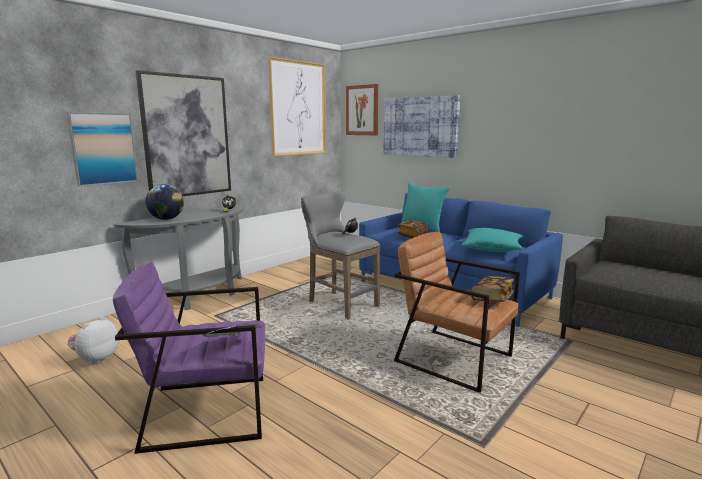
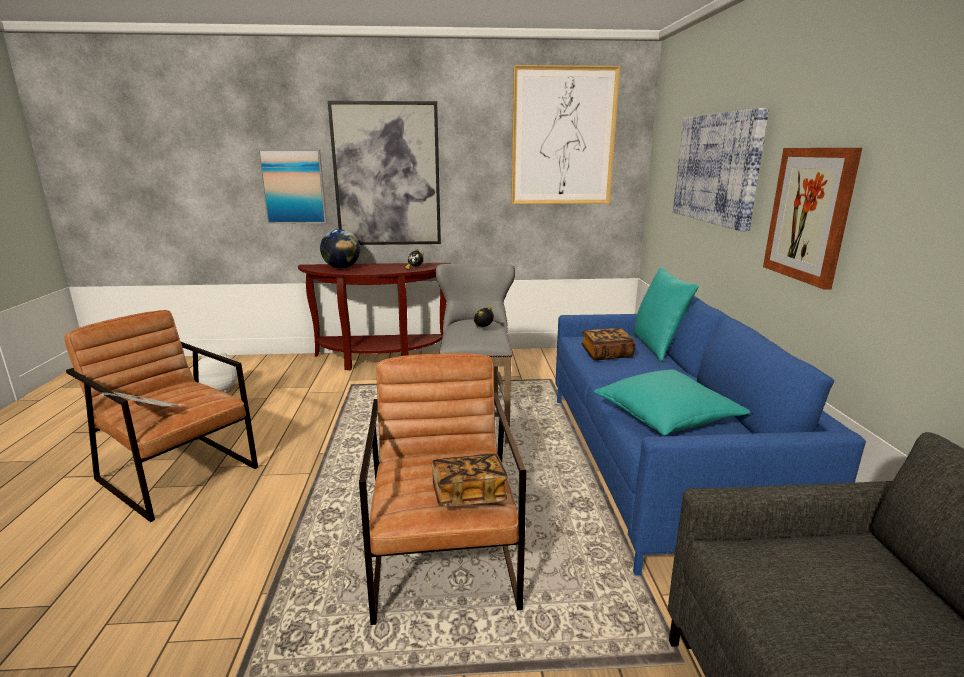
camera: 45 degrees right, 5 degrees up
(199, 296) = (379, 360): grey console table -> brown console table
(207, 411) = (178, 473): purple armchair -> brown armchair
(362, 110) = (668, 137): picture -> picture (809, 215)

